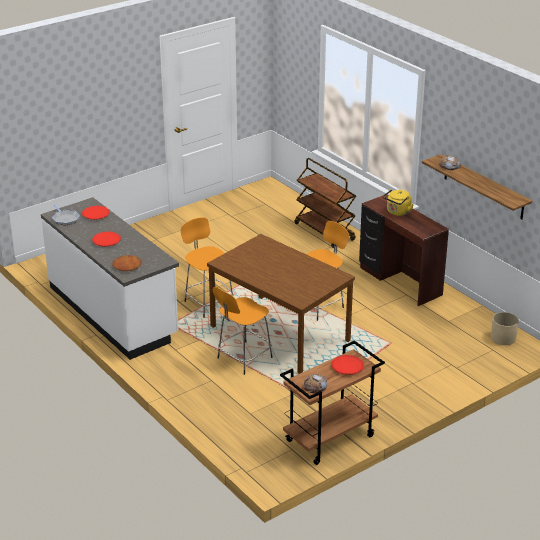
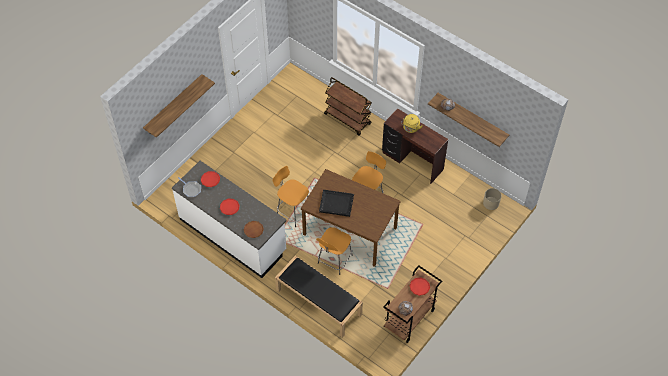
camera: 15 degrees left, 25 degrees up
(78, 121) = (173, 105): none -> shelf
(198, 397) = (318, 302): none -> black bench
(259, 265) = (336, 203): none -> black tray

